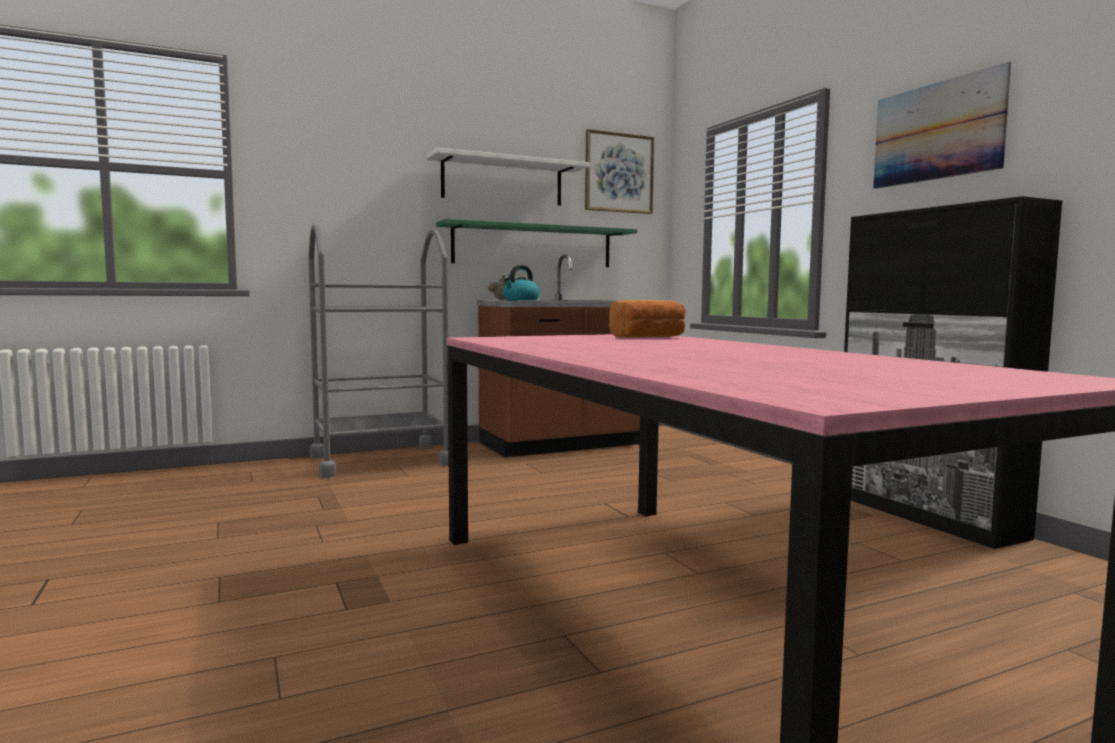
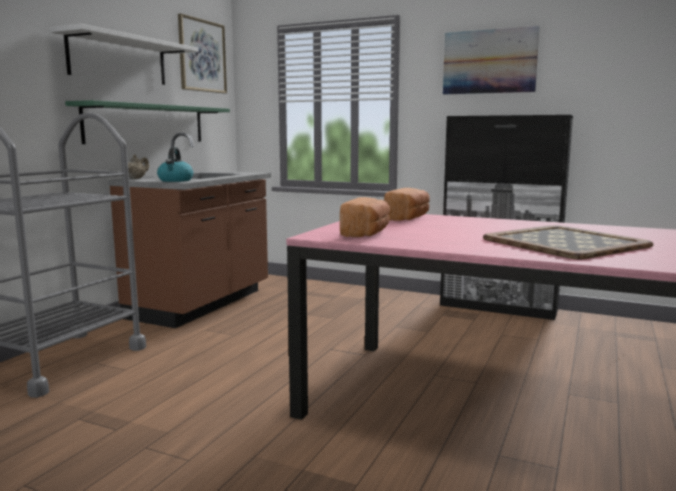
camera: 40 degrees left, 5 degrees up
(530, 339) = (366, 233): none -> bread
(691, 357) = (566, 243): none -> tray

